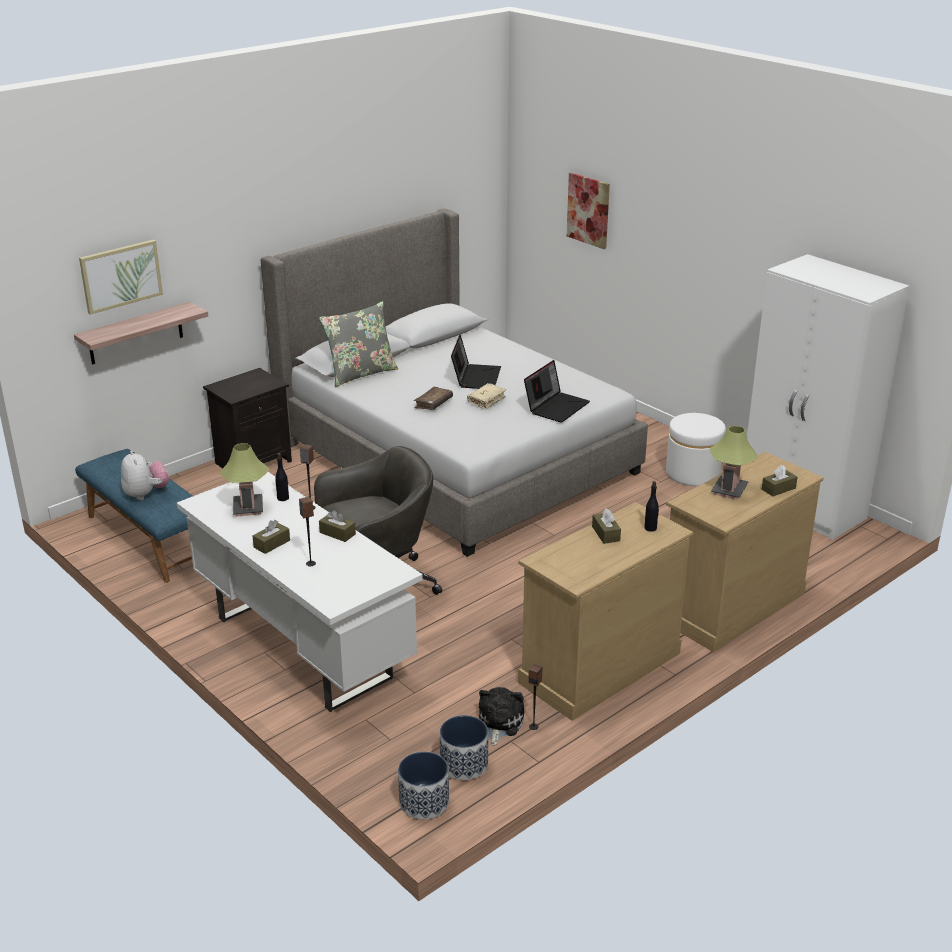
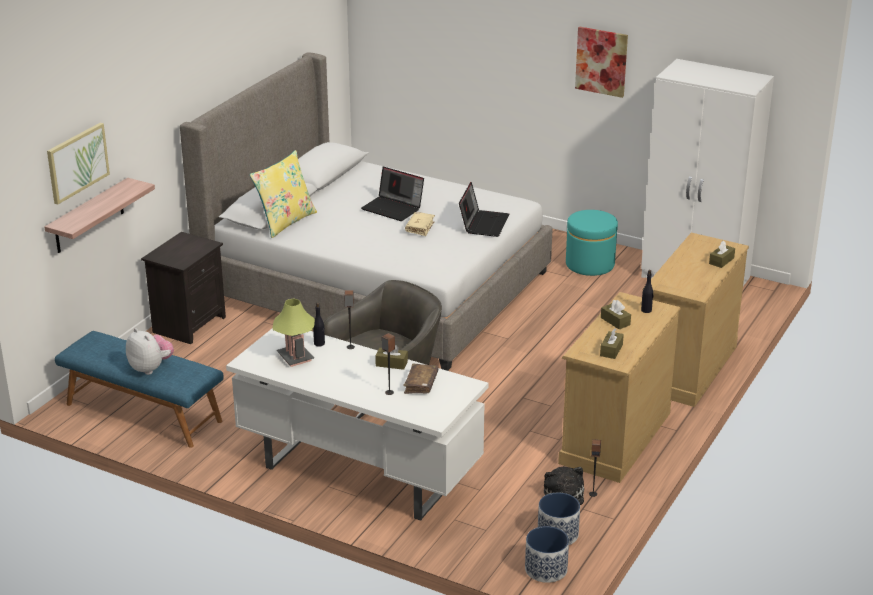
camera: 20 degrees left, 0 degrees up
(272, 544) = (342, 383): brown tissue box -> brown tissue box (611, 350)
(360, 374) = (285, 222): grey pillow -> yellow pillow
(433, 404) = (375, 238): brown book -> brown book (421, 384)
(476, 377) = (393, 208): laptop -> laptop turned 135 degrees clockwise
(588, 210) = (444, 38): picture -> picture (601, 61)
(692, 473) = (590, 264): white ottoman -> turquoise ottoman
(729, 490) = (685, 269): table lamp -> none

